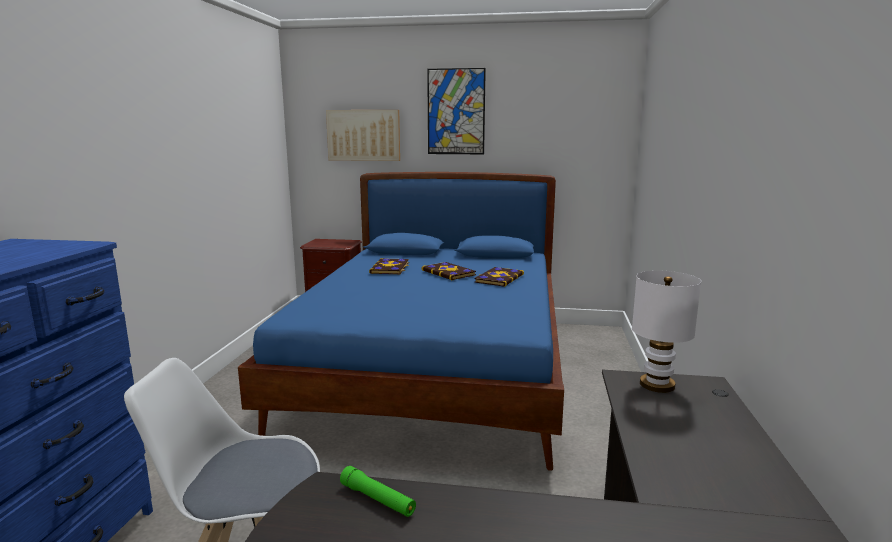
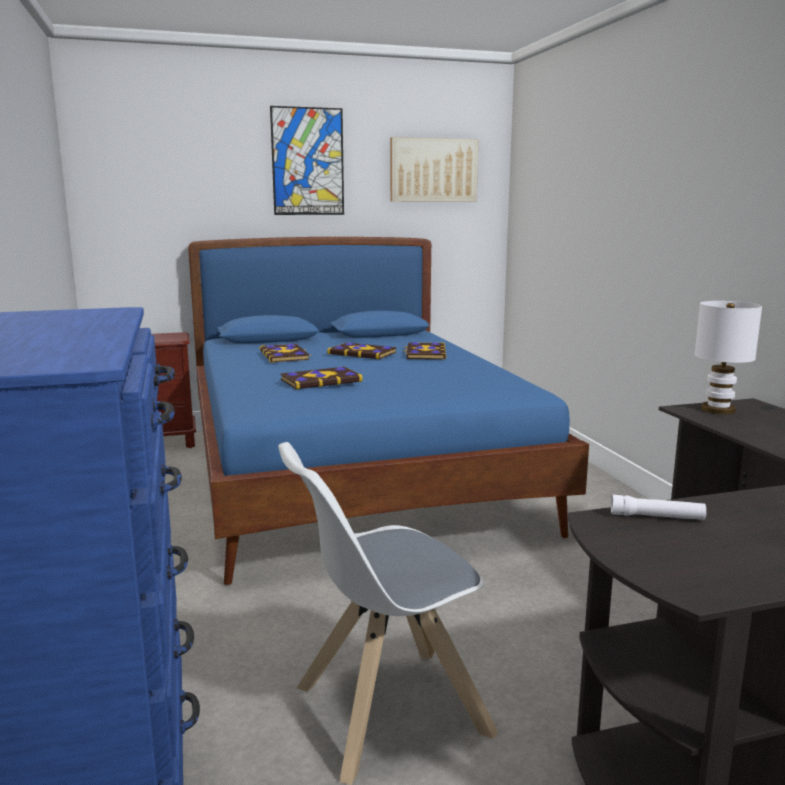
camera: 25 degrees left, 0 degrees up
(363, 135) = (185, 190): picture -> picture (433, 170)
(372, 295) = (320, 380): none -> book
(378, 499) = (657, 517): green flashlight -> white flashlight

